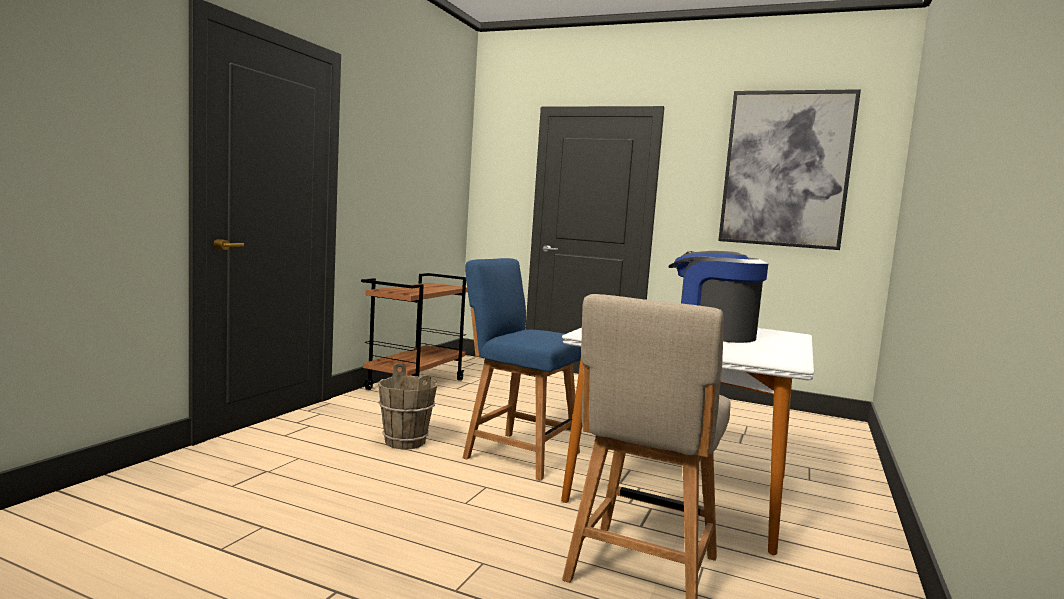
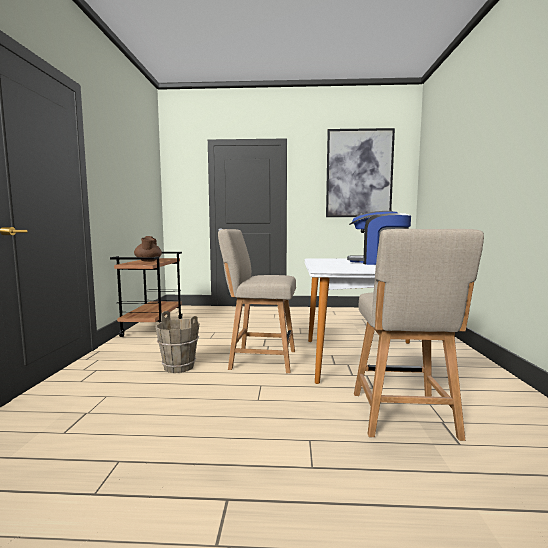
camera: 20 degrees left, 0 degrees up
(417, 288) = (148, 261): none -> brown teapot
(517, 454) = (259, 359): blue chair -> beige chair

